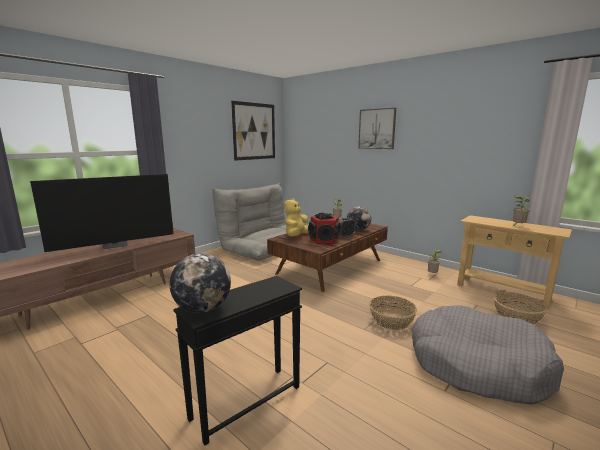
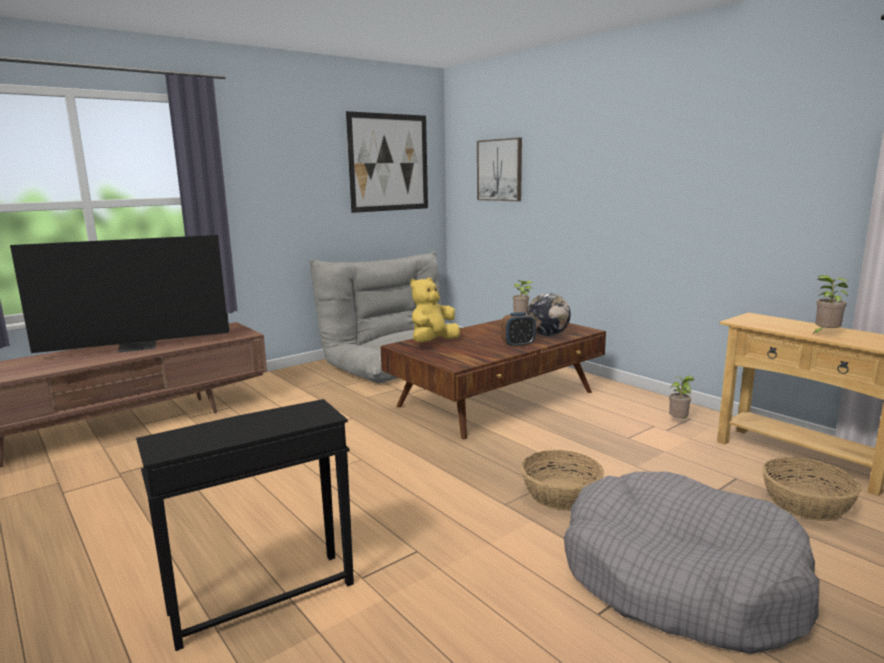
camera: 10 degrees right, 0 degrees up
(202, 309) = (176, 440): globe -> none
(324, 240) = (476, 351): speaker -> none
(377, 129) = (593, 154): picture -> picture (500, 170)

